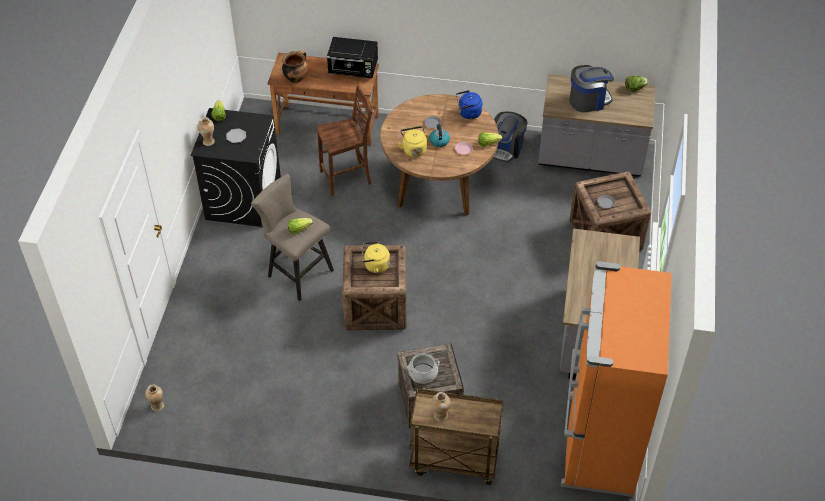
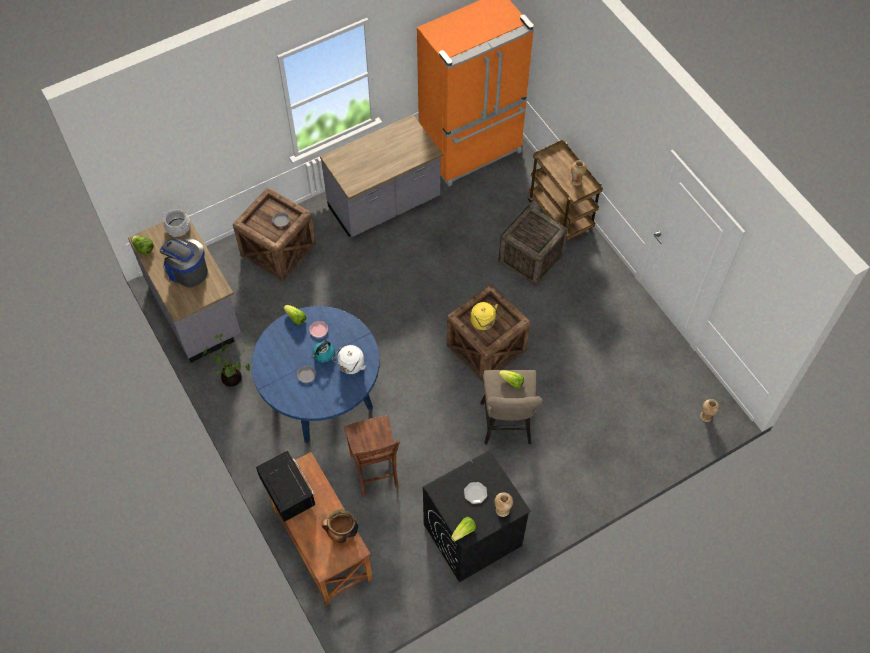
camera: 130 degrees left, 10 degrees up
(347, 178) = (375, 472): brown chair -> brown chair turned 135 degrees counterclockwise
(413, 149) = (350, 366): yellow kettle -> white kettle
(423, 373) = (541, 233): cooking pot -> cooking pot (178, 227)
(438, 185) = (322, 396): brown dining table -> blue dining table
(468, 113) = (270, 357): blue kettle -> none
(506, 148) = (233, 377): coffee machine -> potted plant

